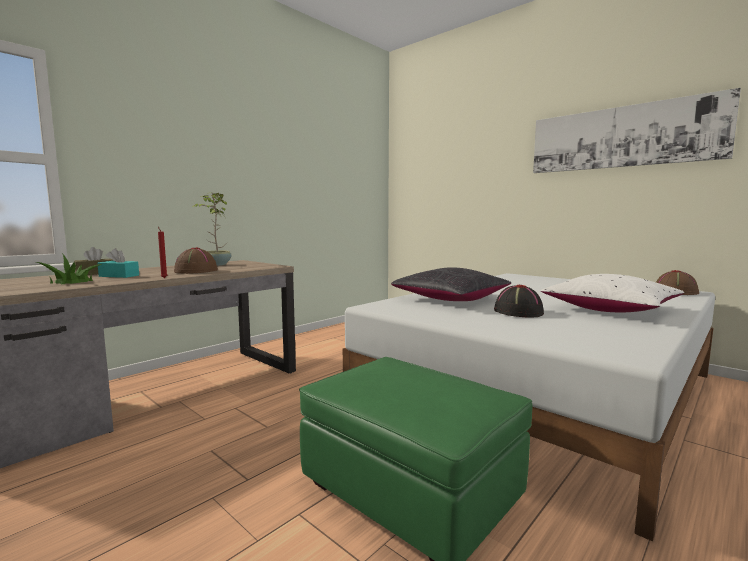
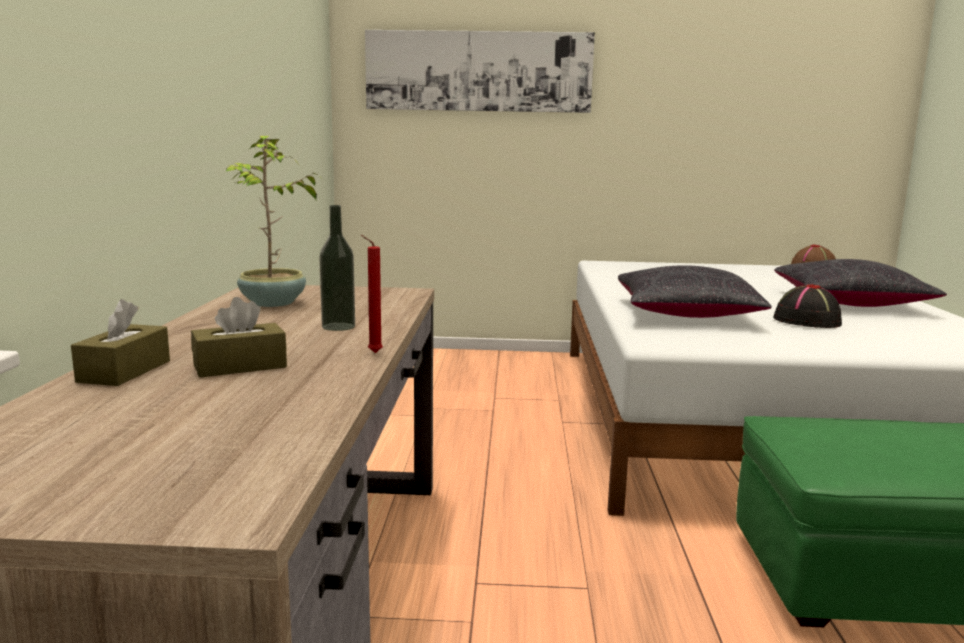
camera: 40 degrees left, 5 degrees up
(71, 281) = (225, 403): potted plant -> none
(119, 276) = (240, 366): turquoise tissue box -> brown tissue box
(195, 271) = (338, 326): brown hat -> bottle
(609, 309) = (849, 302): white pillow -> black pillow
(622, 137) = (736, 70): picture -> picture (478, 71)

